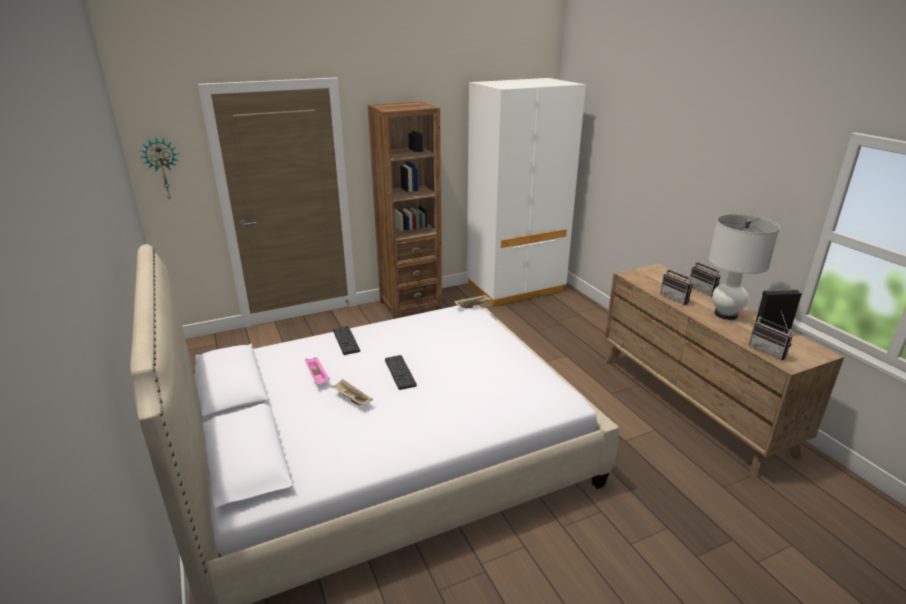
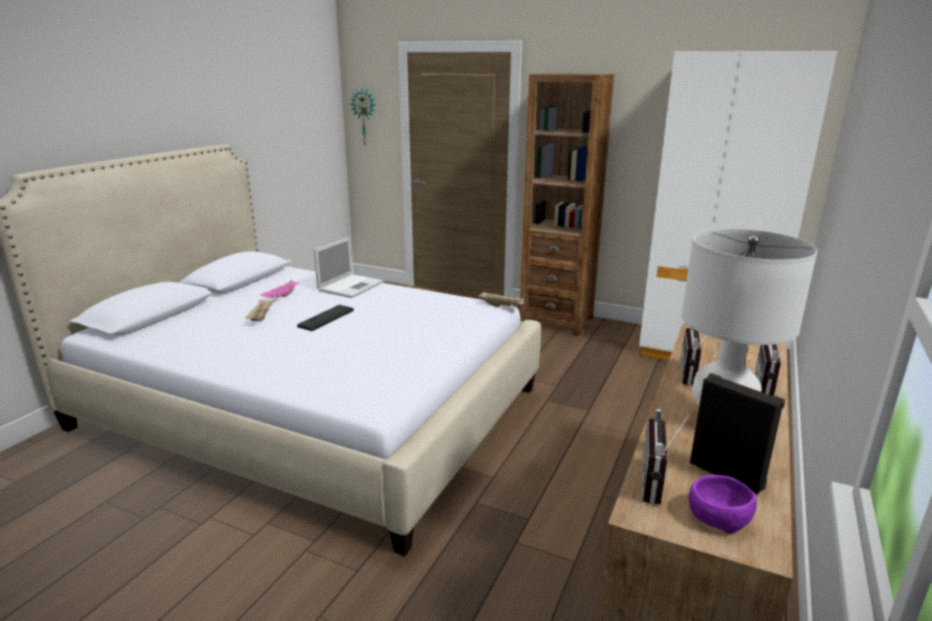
camera: 50 degrees right, 5 degrees down
(346, 340) = (351, 286): keyboard -> laptop
(800, 351) = (716, 517): none -> purple bowl

